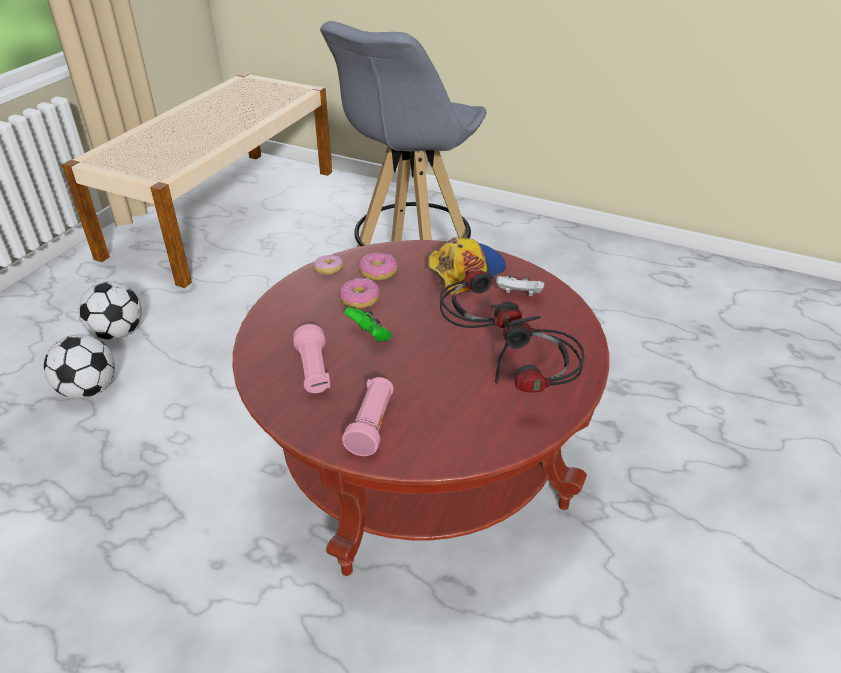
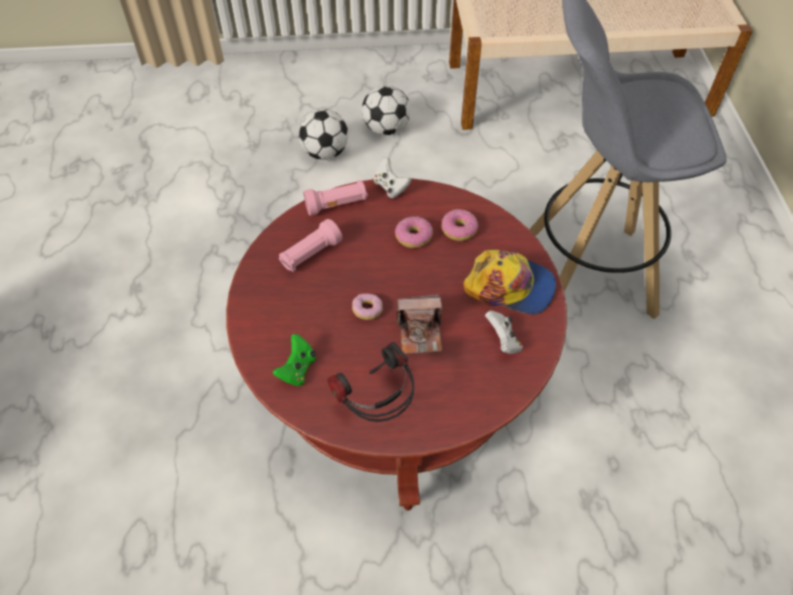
camera: 60 degrees right, 15 degrees up
(284, 290) = (390, 187): none -> white game controller
(328, 270) = (437, 198): donut -> donut (367, 310)
(370, 336) = (373, 266): green game controller -> green game controller (297, 369)
(372, 425) = (276, 316): pink flashlight -> pink flashlight (337, 205)
(475, 336) = (420, 334): headphones -> camera

